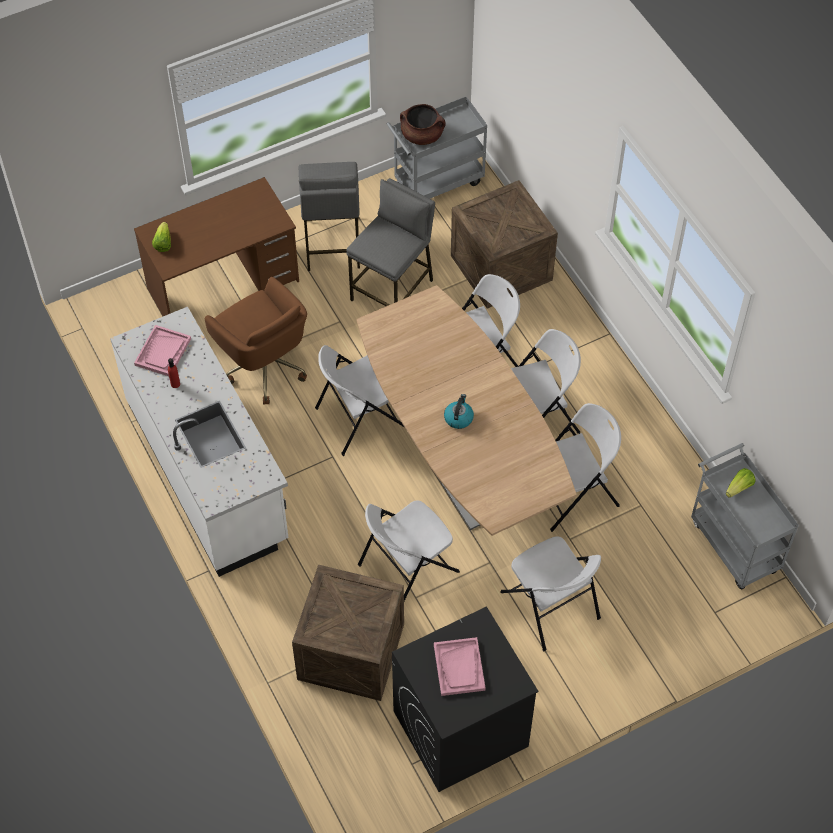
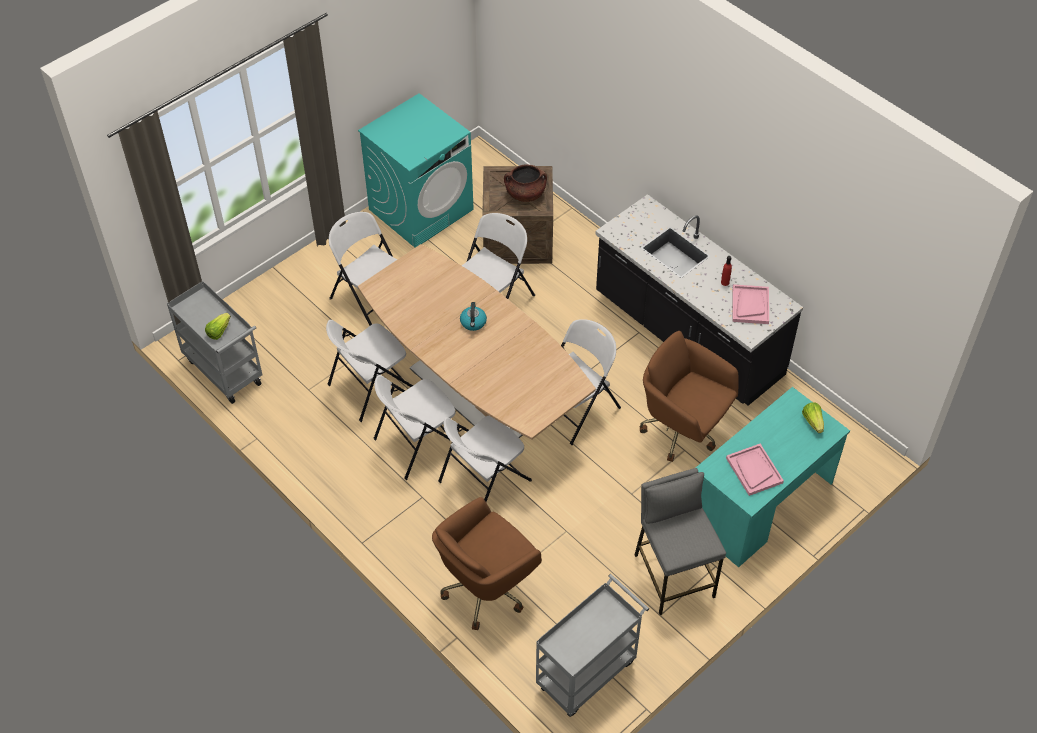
camera: 165 degrees right, 5 degrees down
(208, 472) = (687, 336): white counter -> black counter
(223, 285) = (760, 504): brown desk -> turquoise desk
(393, 290) = (591, 538): grey stool -> none
(422, 135) = (607, 622): brown cooking pot -> brown cooking pot (525, 194)
(459, 667) = (418, 131): pink tray -> pink tray (754, 470)
(460, 729) = (421, 209): black washing machine -> turquoise washing machine
(503, 268) = (487, 590): crate -> brown office chair

